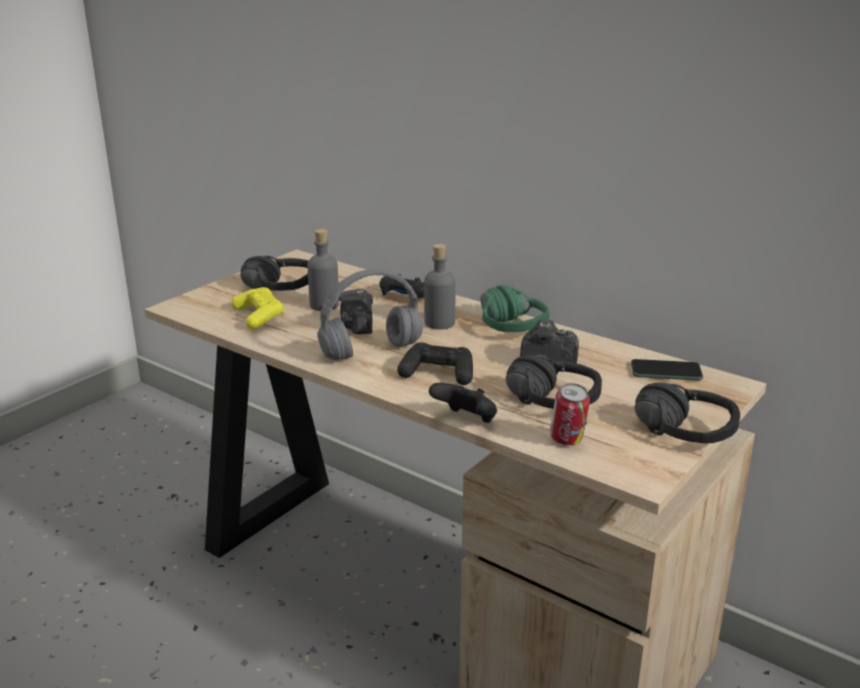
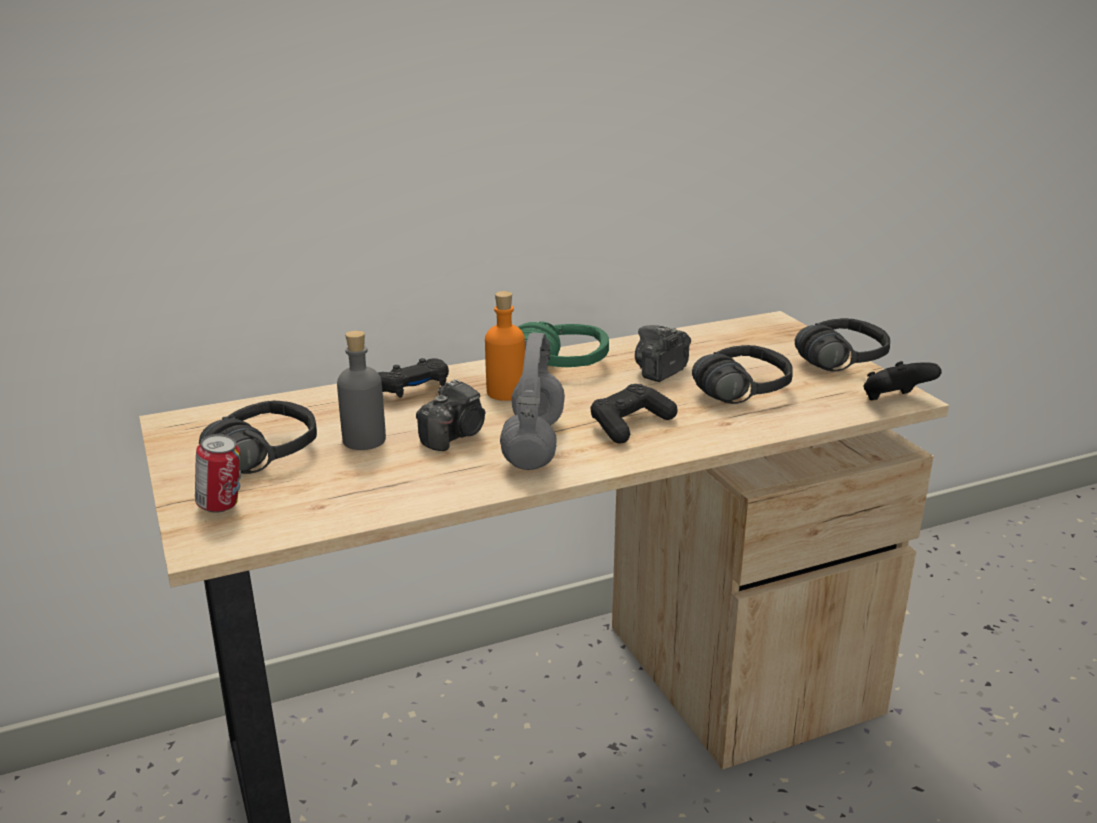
camera: 60 degrees left, 0 degrees up
(258, 316) = (336, 489): yellow game controller -> none
(358, 326) = (455, 435): camera -> camera turned 75 degrees counterclockwise
(439, 323) = (506, 392): grey bottle -> orange bottle
(466, 421) = (747, 438): black game controller -> black game controller (894, 401)
(567, 441) = (823, 407): can -> can (222, 507)
(666, 371) = (727, 334): phone -> none

